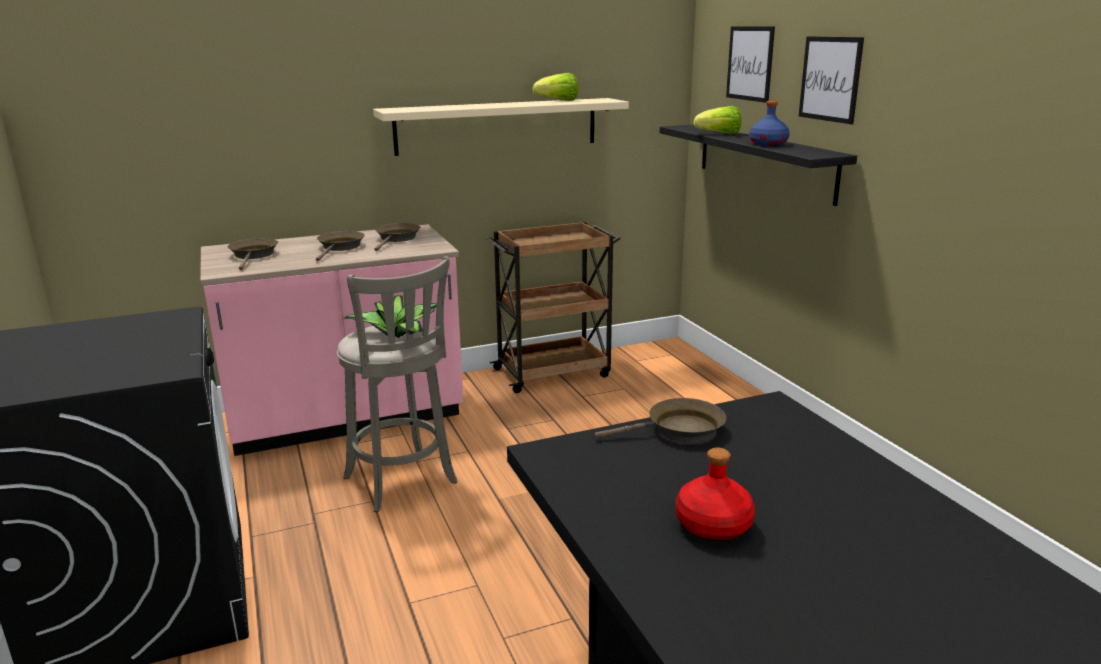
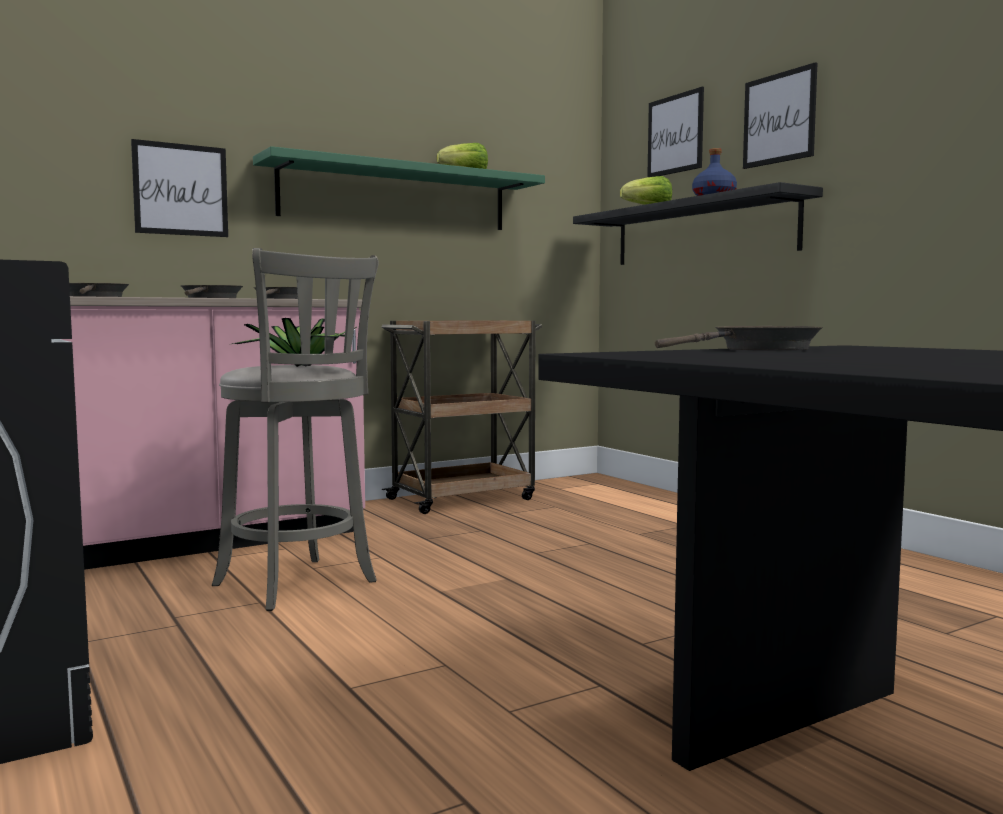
camera: 10 degrees left, 15 degrees down
(316, 144) = (180, 189): none -> picture
(497, 126) = (396, 197): beige shelf -> green shelf
(712, 525) = (901, 360): red bottle -> none

